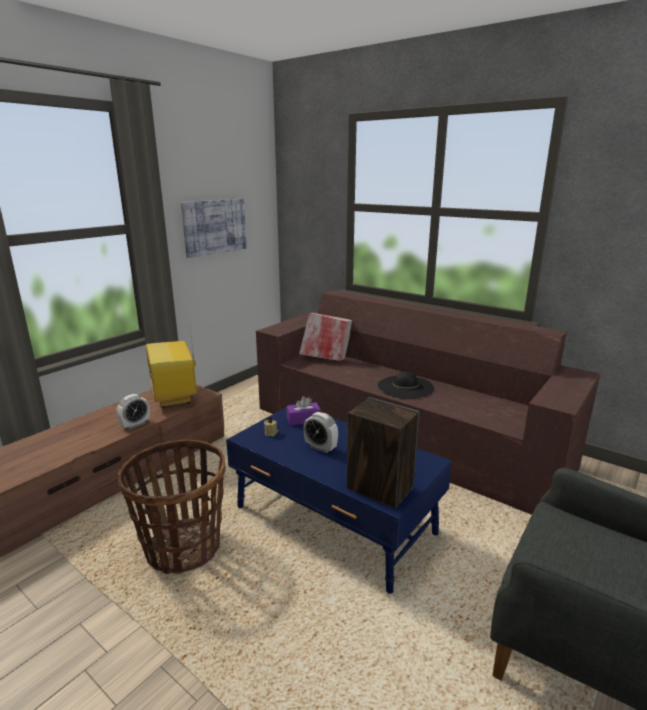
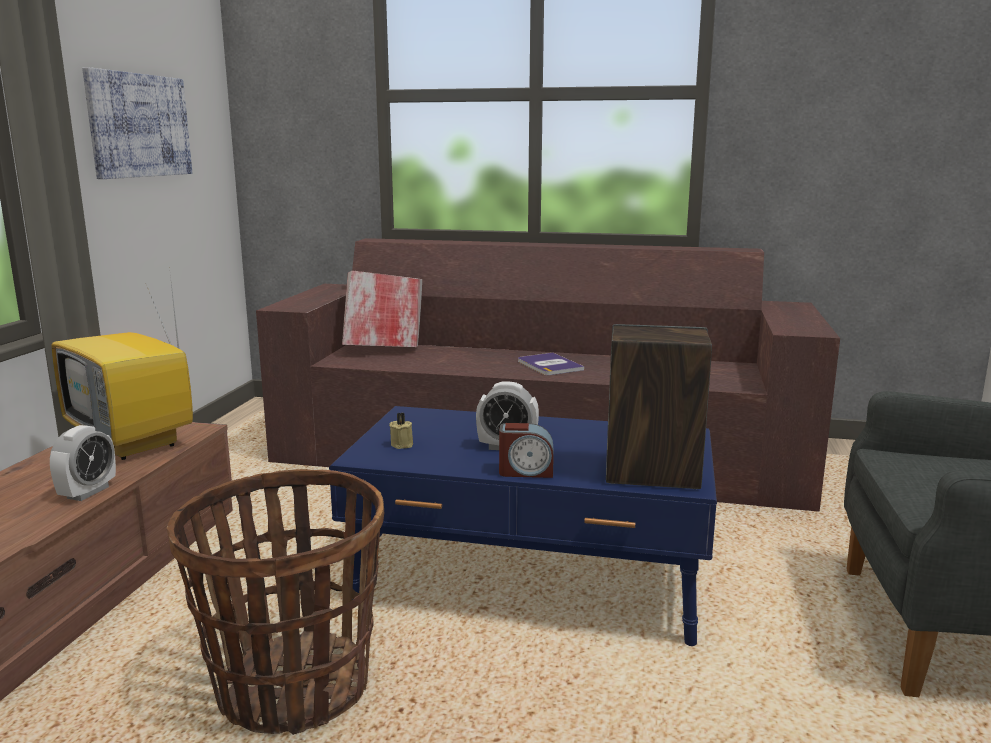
camera: 25 degrees left, 5 degrees down
(303, 419) = (438, 421): purple tissue box -> none
(313, 468) = (526, 471): none -> alarm clock
(405, 387) = (549, 365): black hat -> book

